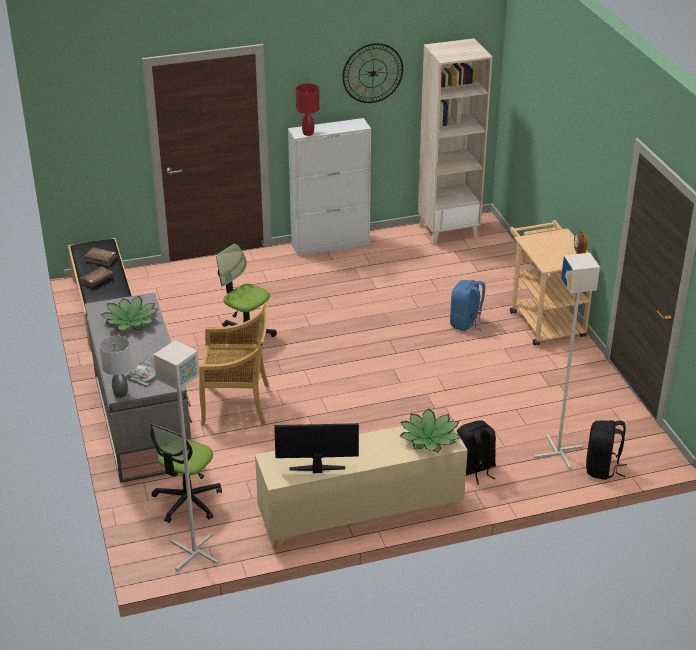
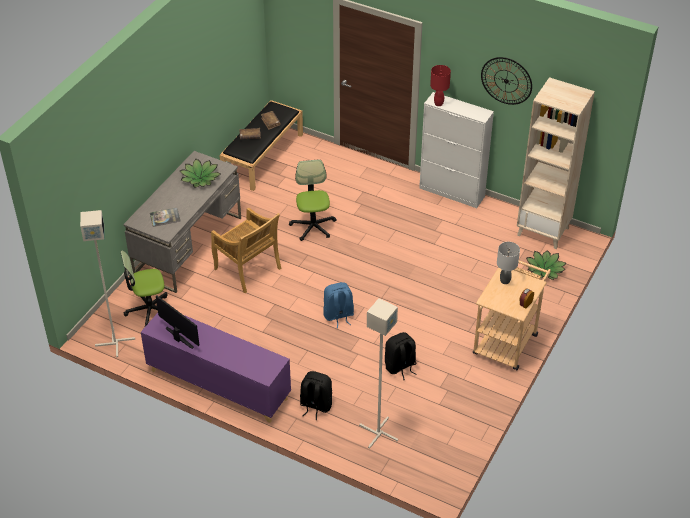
camera: 45 degrees right, 10 degrees up
(121, 393) = (136, 222): grey table lamp -> grey table lamp (505, 281)
(360, 515) = (218, 384): beige cabinet -> purple cabinet
(429, 438) = (260, 364): potted plant -> potted plant (545, 269)
(466, 323) = (453, 307): blue backpack -> blue backpack (338, 315)
(602, 468) = (388, 463): black backpack -> black backpack (400, 367)

